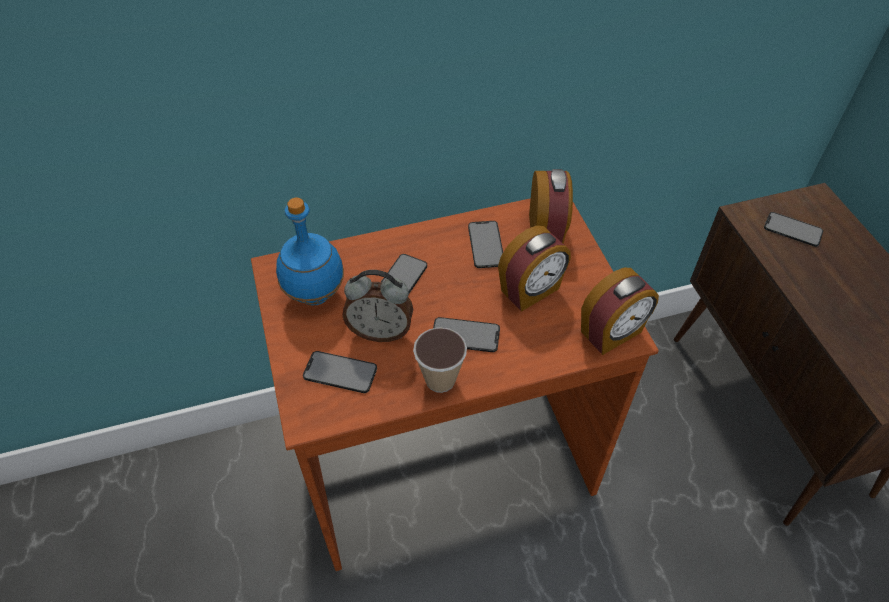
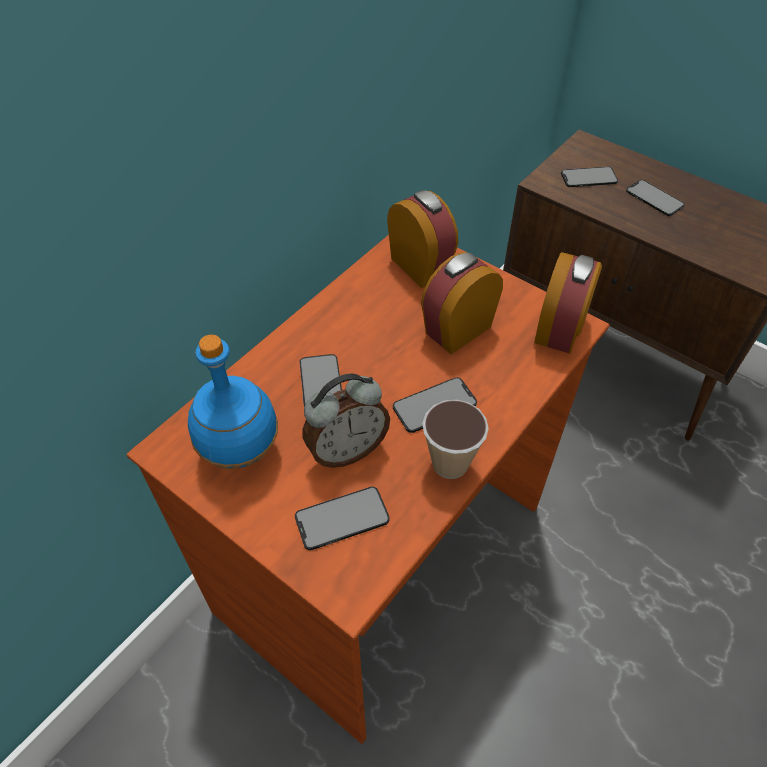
camera: 35 degrees left, 0 degrees up
(486, 244) = (376, 307): phone -> phone (654, 198)
(531, 291) = (457, 329): alarm clock -> alarm clock turned 150 degrees counterclockwise

